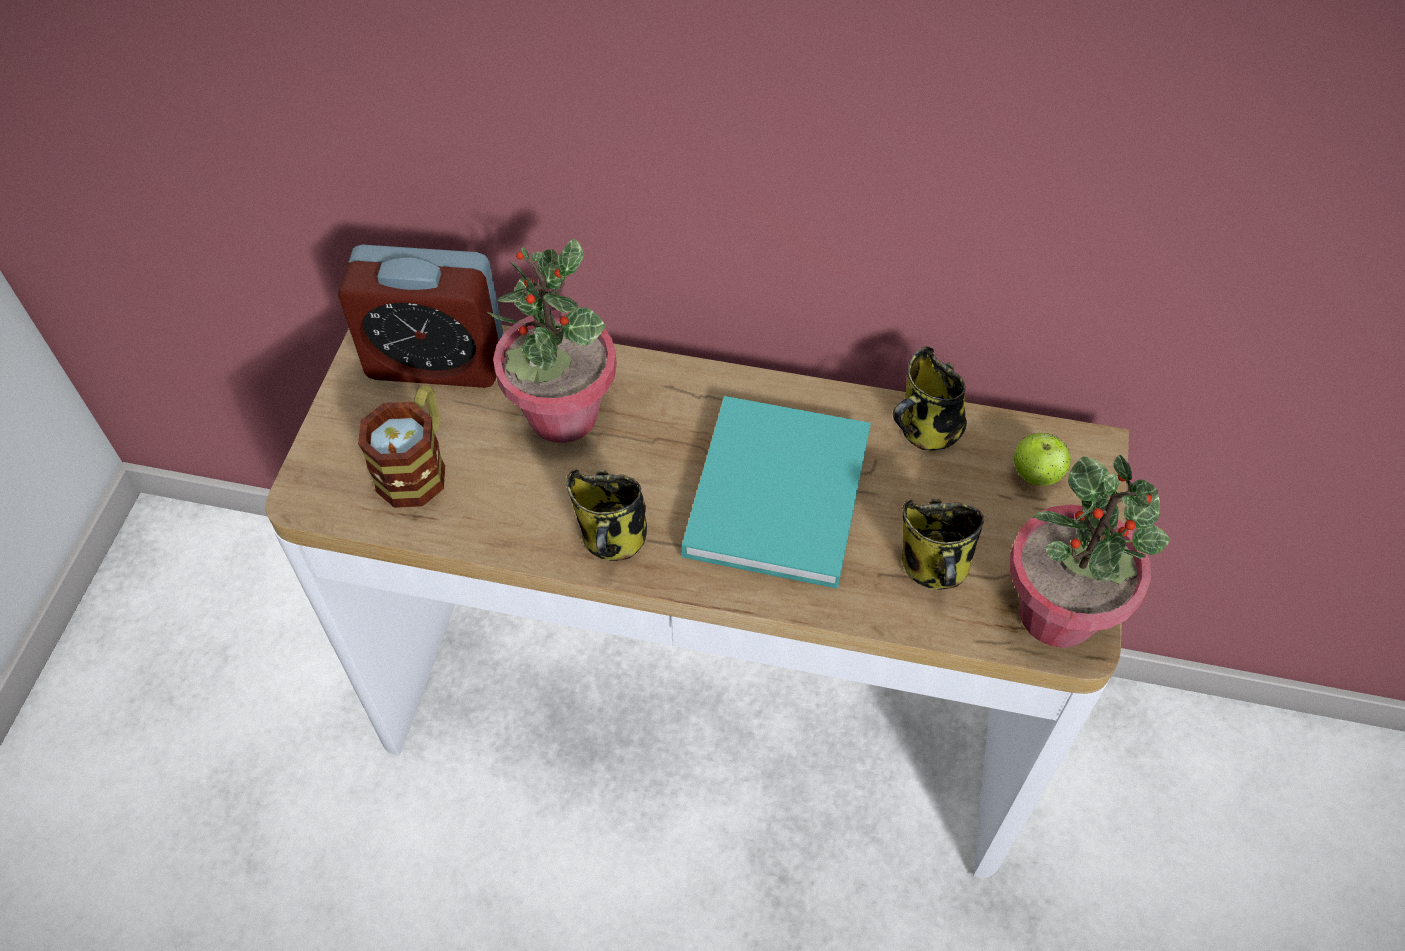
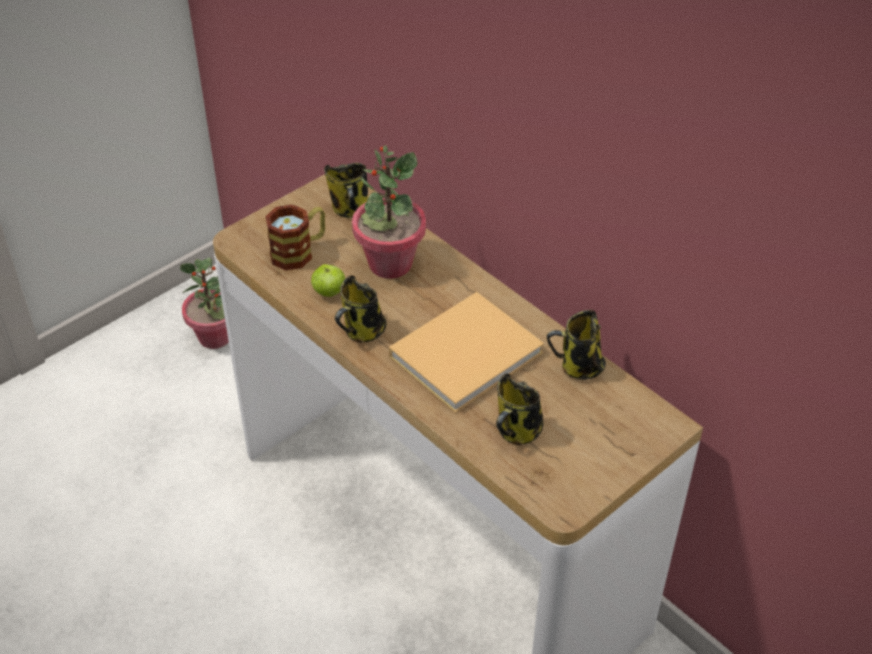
camera: 35 degrees right, 10 degrees down
(436, 361) = (350, 209): alarm clock -> mug
(779, 489) = (469, 353): turquoise book -> beige book
(1036, 475) = (621, 420): apple -> apple (329, 292)
(1058, 613) = (564, 489): potted plant -> potted plant (215, 337)

